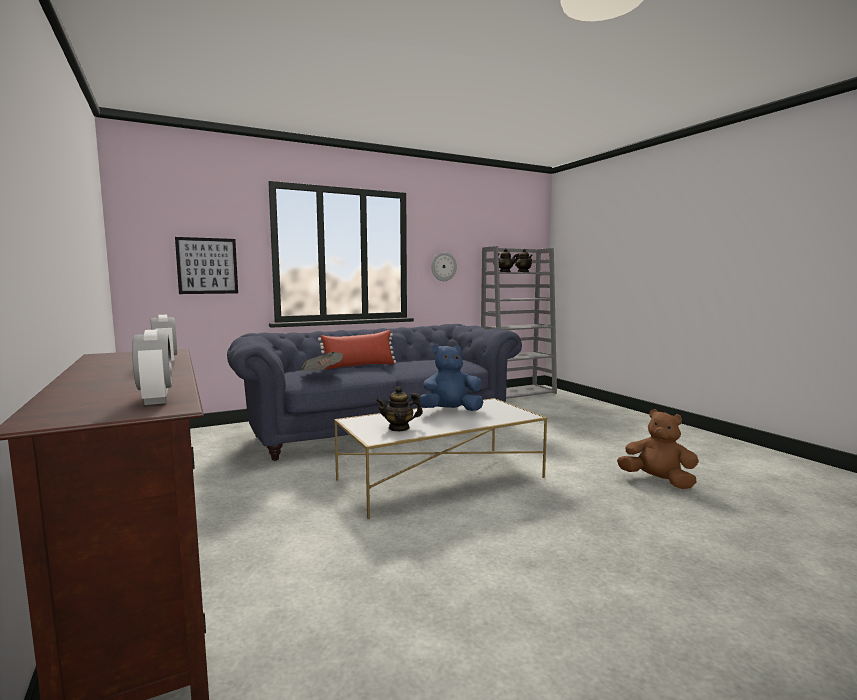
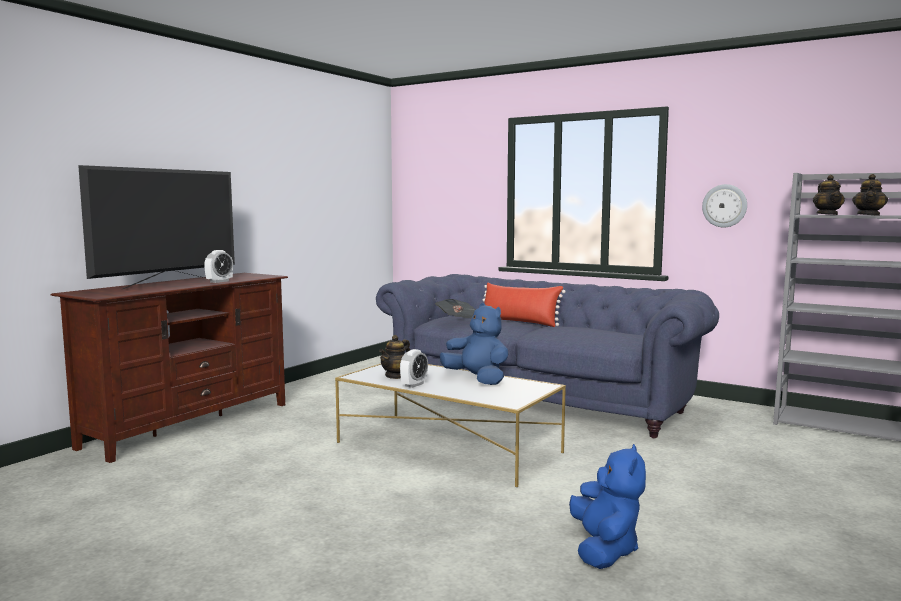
camera: 60 degrees right, 0 degrees up
(111, 378) = (168, 284): none -> television
(156, 400) = (118, 293): alarm clock -> alarm clock (414, 385)
(207, 266) = (454, 207): picture -> none
(399, 428) = (396, 376): teapot -> teapot turned 105 degrees counterclockwise
(657, 481) = (604, 549): brown plush toy -> blue plush toy

